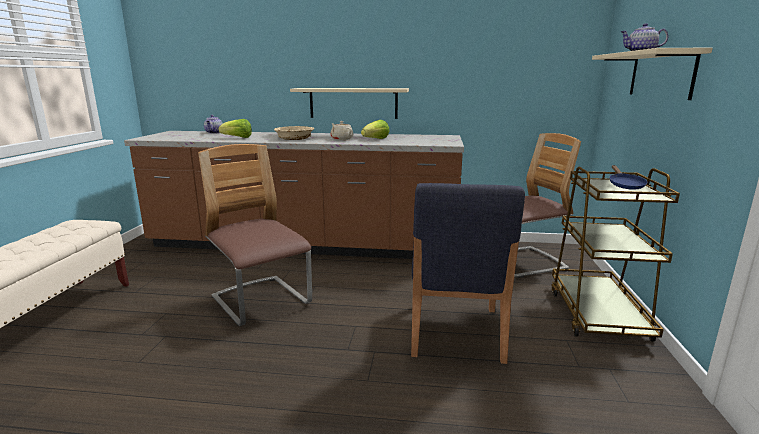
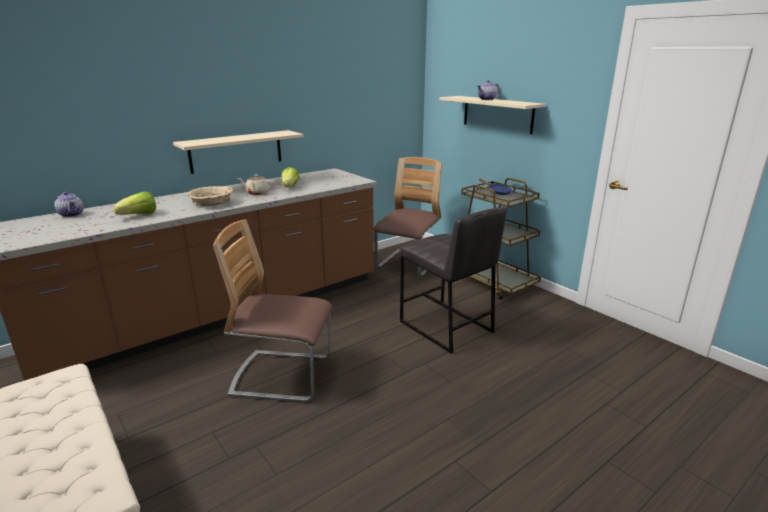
camera: 45 degrees left, 5 degrees up
(455, 332) = (446, 327): blue chair -> grey stool

